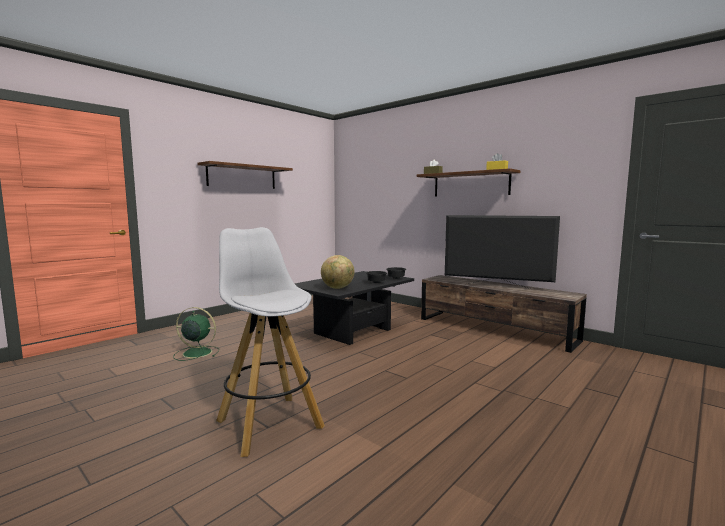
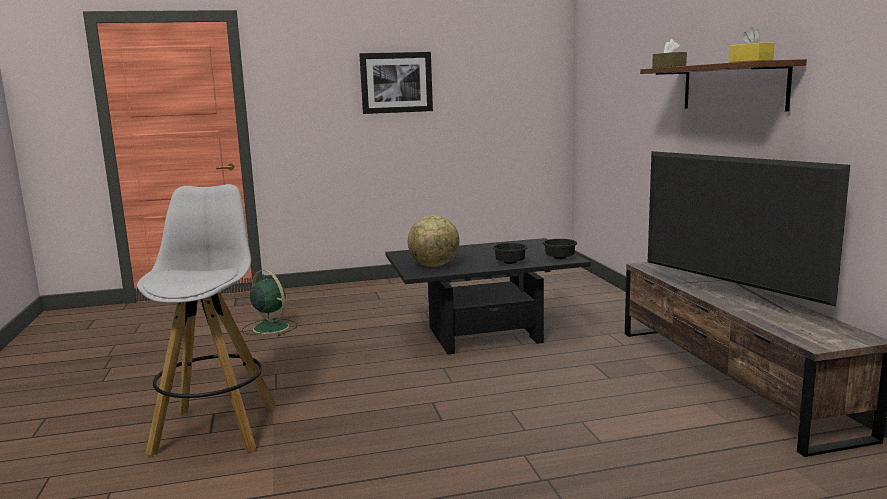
camera: 35 degrees right, 5 degrees up
(242, 176) = (396, 82): brown shelf -> picture

